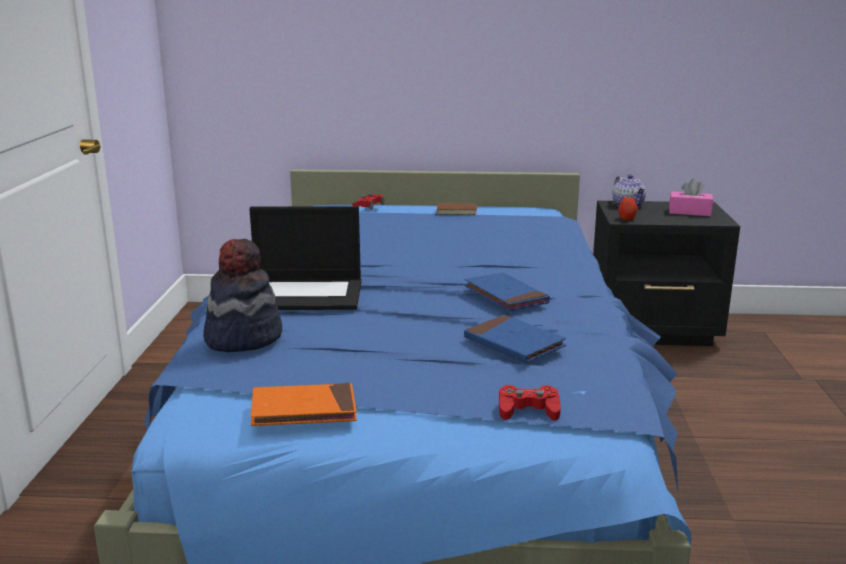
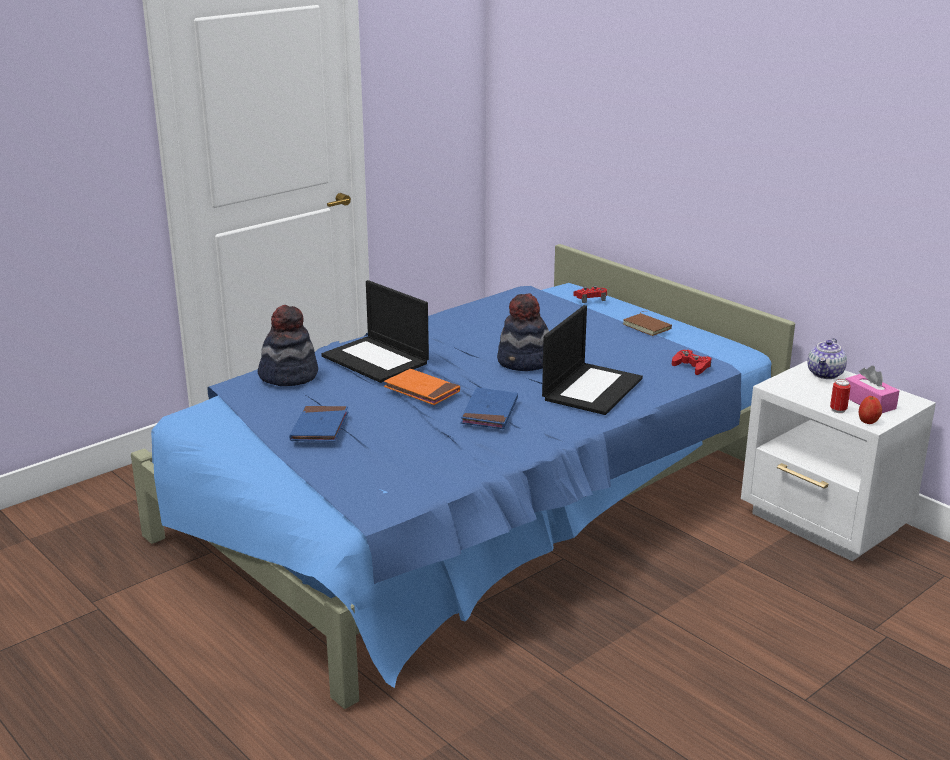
camera: 45 degrees right, 5 degrees up
(304, 410) = (236, 431): orange book -> orange book (422, 390)
(434, 256) = (525, 362): none -> hat
(514, 343) = (413, 445): blue book -> blue book (319, 427)
(528, 256) = (592, 388): none -> laptop
(528, 410) = (332, 485): red game controller -> red game controller (691, 366)
(627, 219) = (781, 387): apple -> apple (868, 421)
(655, 330) = (825, 523): black nightstand -> white nightstand
(687, 221) = (838, 410): none -> can

